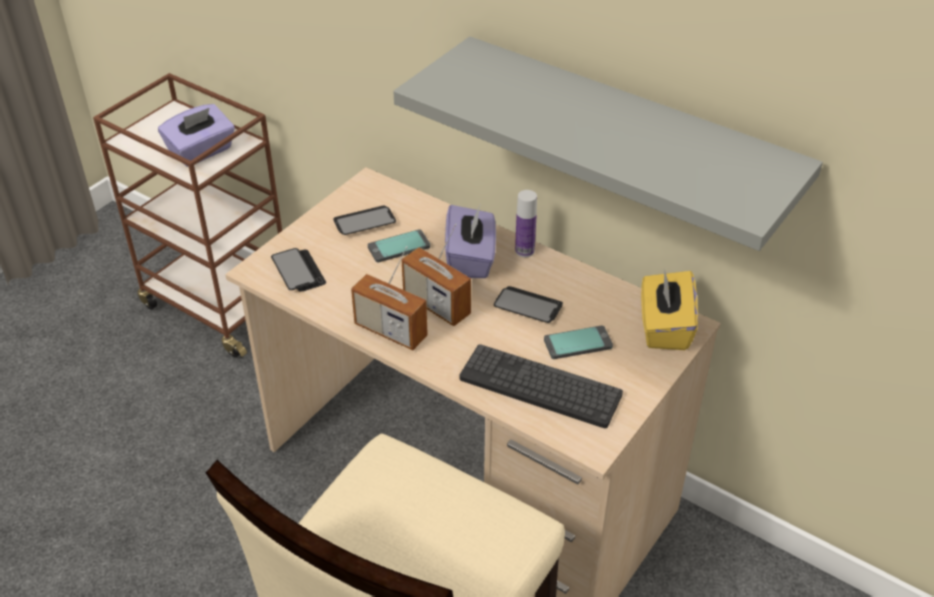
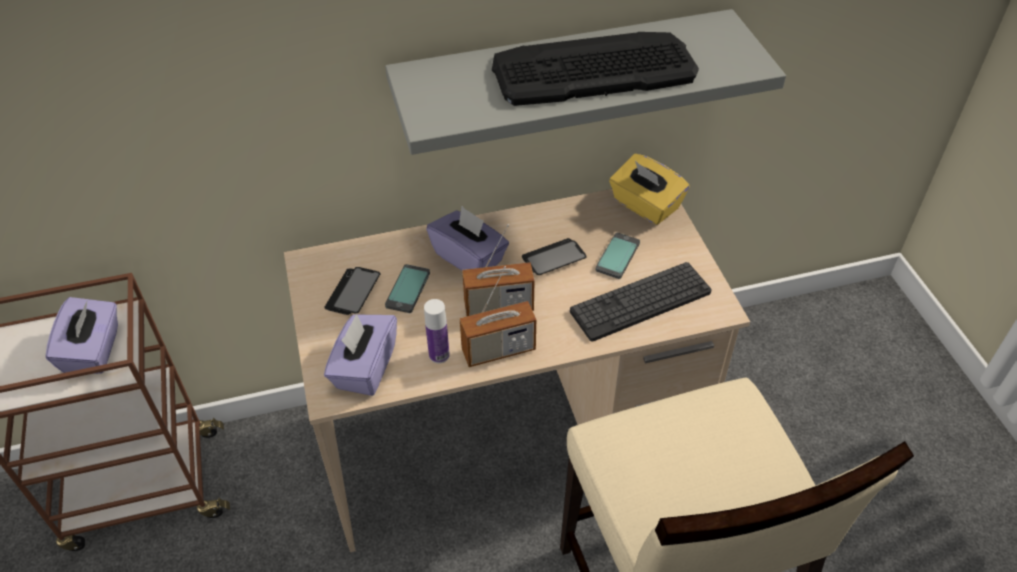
camera: 50 degrees left, 5 degrees up
(298, 271) = (364, 368): phone -> purple tissue box
(524, 251) = (493, 224): bottle -> bottle (439, 355)
(605, 127) = (592, 69): none -> keyboard

